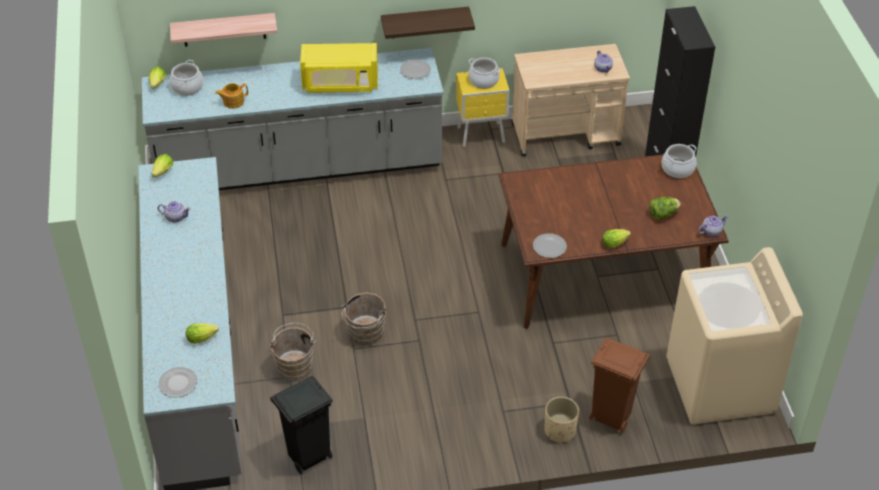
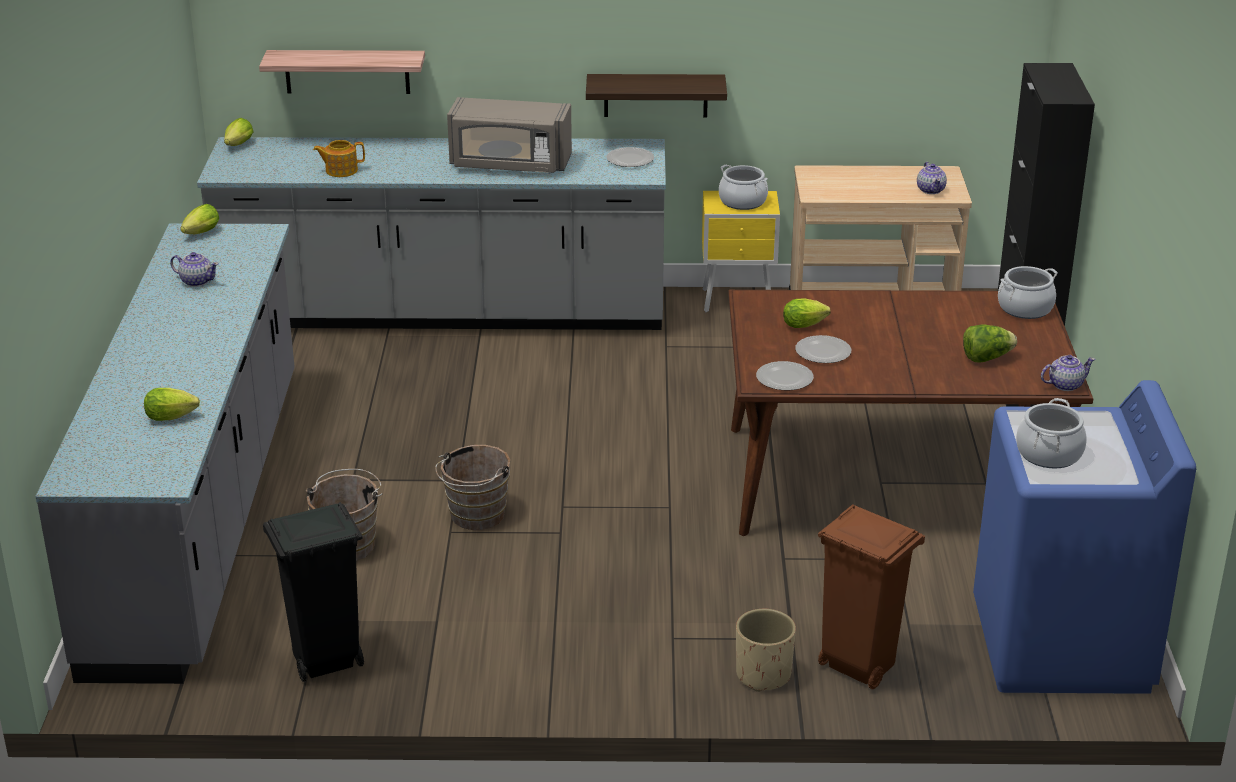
camera: 10 degrees right, 15 degrees down
(178, 383) = (108, 466): plate -> plate (823, 352)
(187, 87) = (281, 151): cooking pot -> cooking pot (1049, 454)
(340, 84) = (510, 164): yellow microwave -> grey microwave
(616, 243) = (898, 384): lettuce -> lettuce (806, 325)
(720, 386) = (1062, 646): beige washing machine -> blue washing machine

